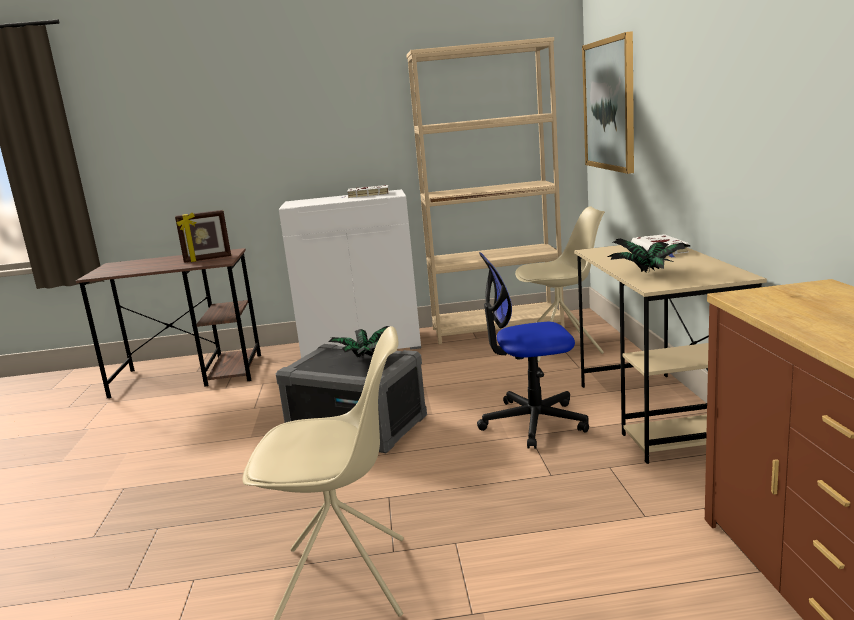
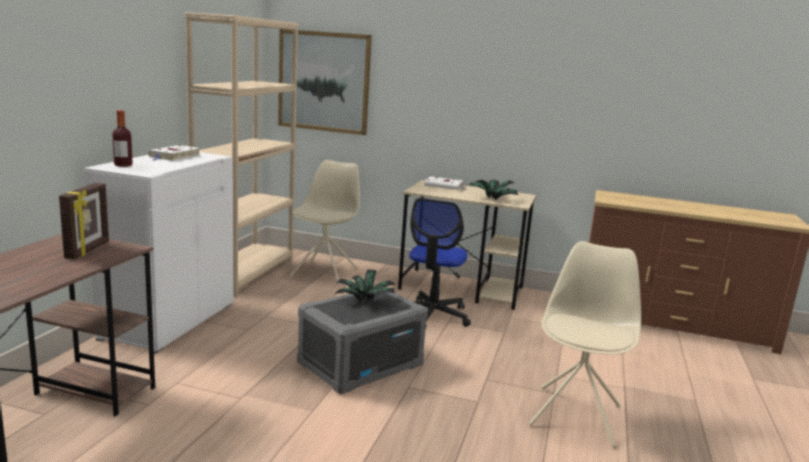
camera: 70 degrees left, 0 degrees up
(308, 200) = (123, 165): none -> bottle

